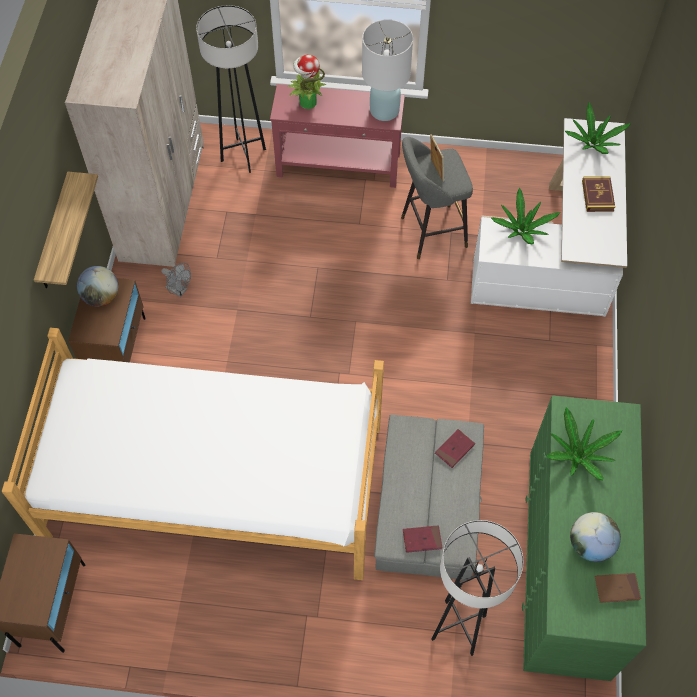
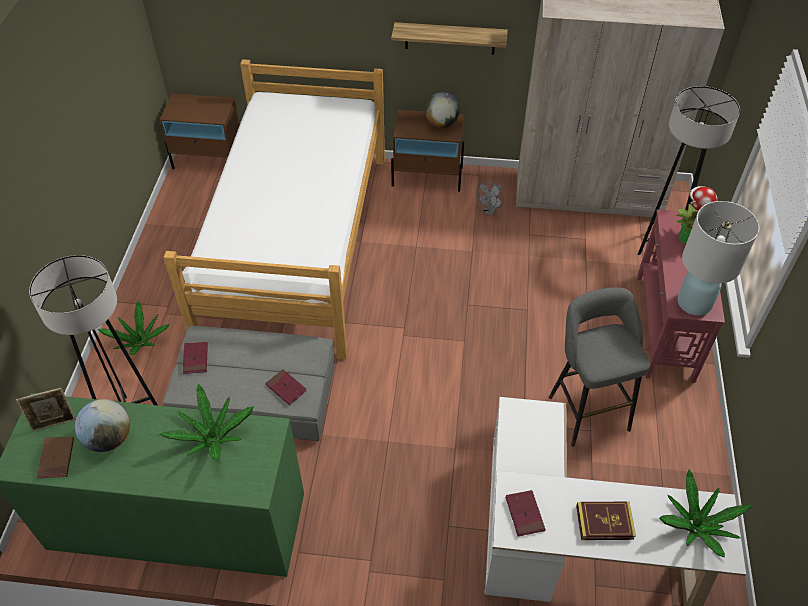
camera: 90 degrees right, 10 degrees down
(435, 170) = (609, 343): picture frame -> picture frame (54, 423)
(522, 230) = (549, 443): potted plant -> potted plant (140, 341)
(598, 244) = (524, 514): none -> red book

